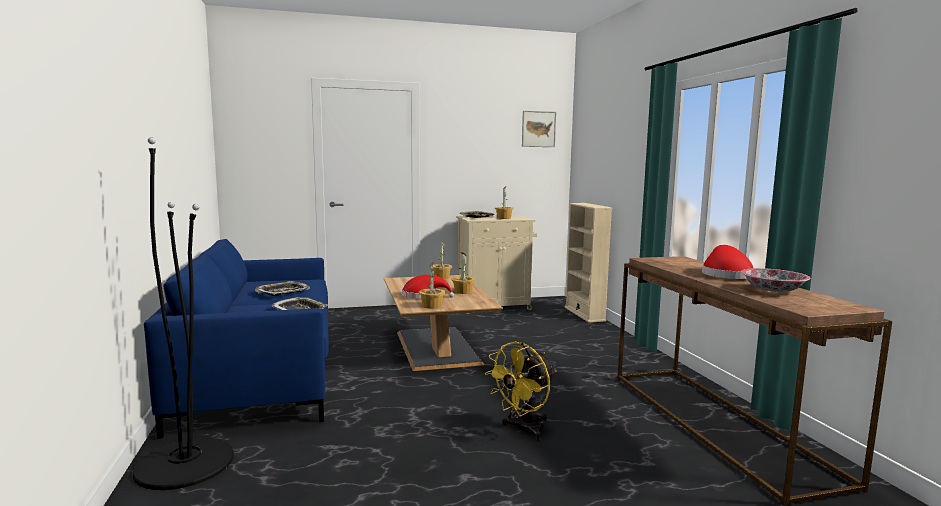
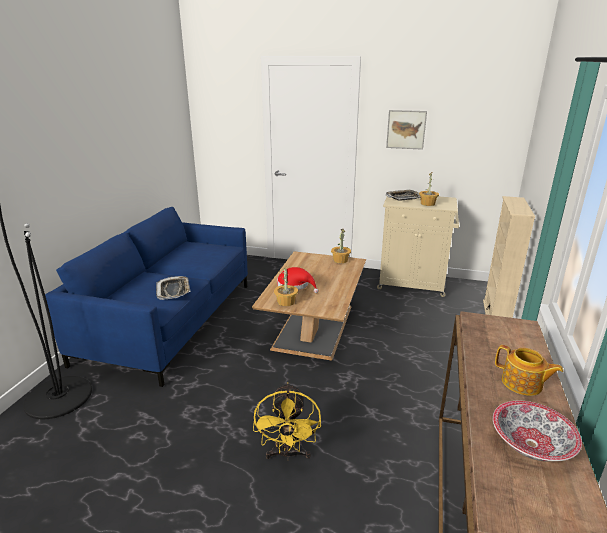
camera: 30 degrees right, 15 degrees up
(283, 292) = (190, 262): tray -> none
(463, 291) = (335, 286): potted plant -> none
(523, 430) = (288, 454): yellow fan -> yellow fan turned 75 degrees counterclockwise
(538, 129) = (492, 104): picture -> picture (406, 129)
(725, 275) = (522, 384): red hat -> teapot

